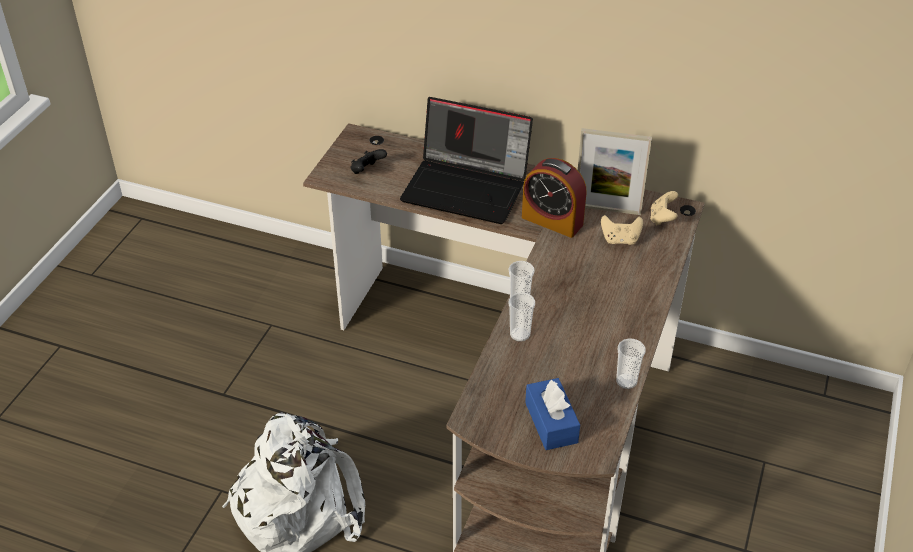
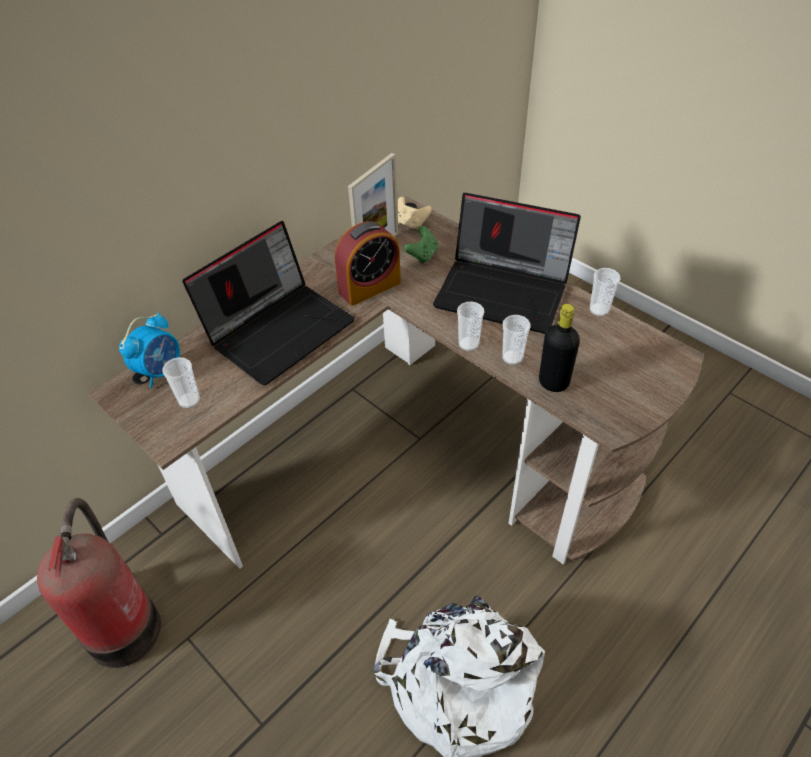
camera: 65 degrees left, 5 degrees up
(267, 287) = (125, 625): none -> fire extinguisher
(367, 171) = (189, 400): black game controller -> cup
(386, 146) = (160, 371): none -> alarm clock
(505, 369) = (553, 382): none -> black bottle
(551, 422) = (633, 373): blue tissue box -> none
(607, 308) = (504, 291): none -> laptop
(620, 240) = (422, 255): beige game controller -> green game controller

